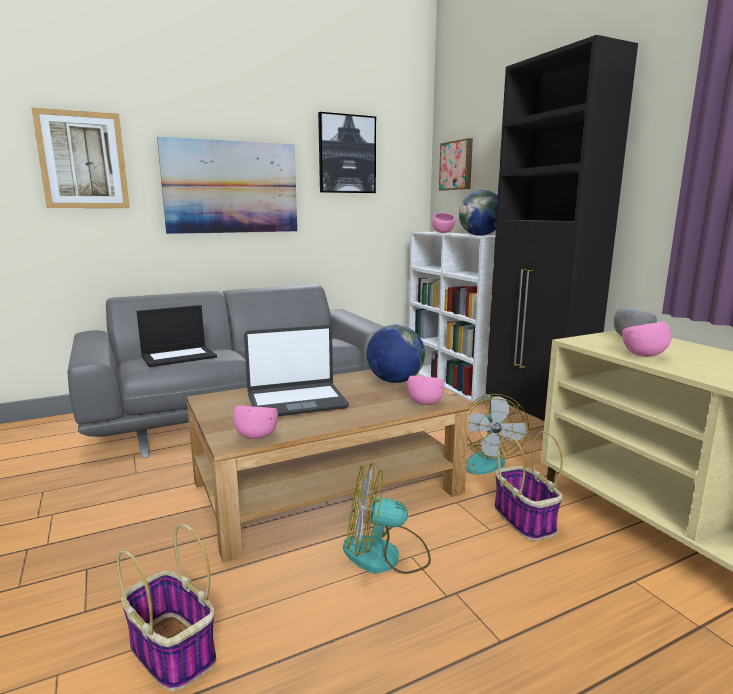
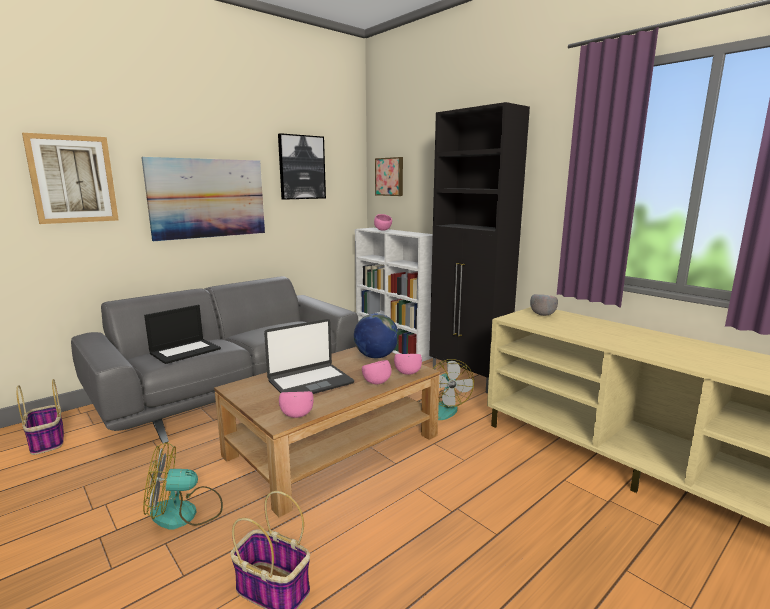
camera: 15 degrees left, 0 degrees up
(385, 555) = (399, 490): fan -> fan (185, 513)
(480, 235) = (416, 234): globe -> none
(525, 520) = (485, 449): basket -> basket (47, 441)
(643, 356) = (556, 328): pink bowl -> pink bowl (376, 383)

